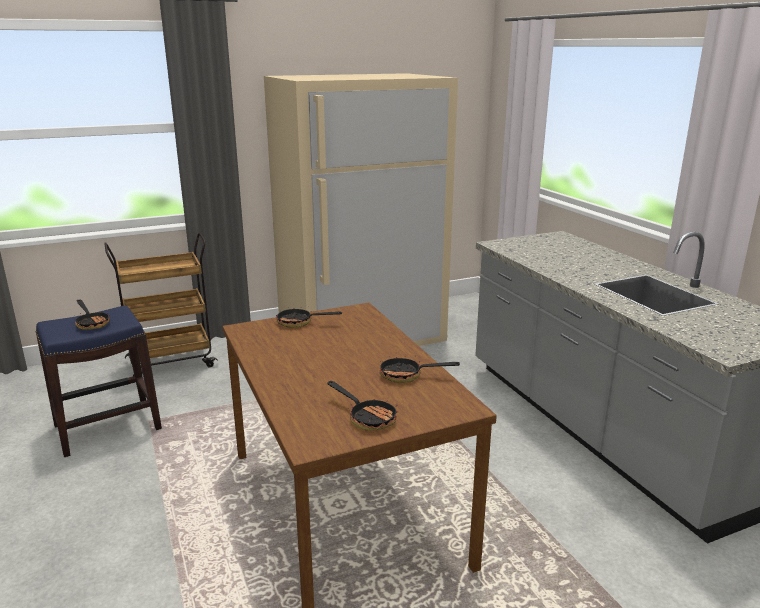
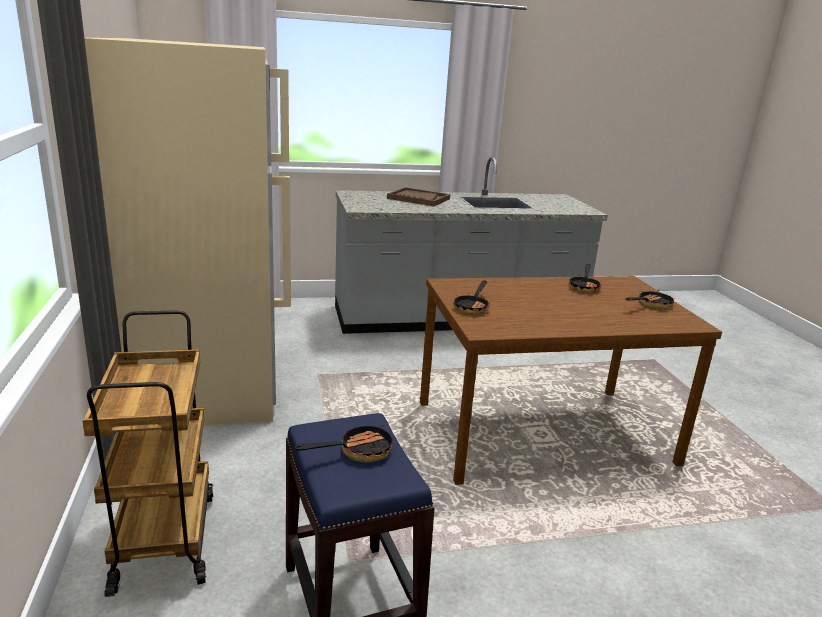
camera: 80 degrees left, 0 degrees up
(589, 259) = (418, 198): none -> brown tray

